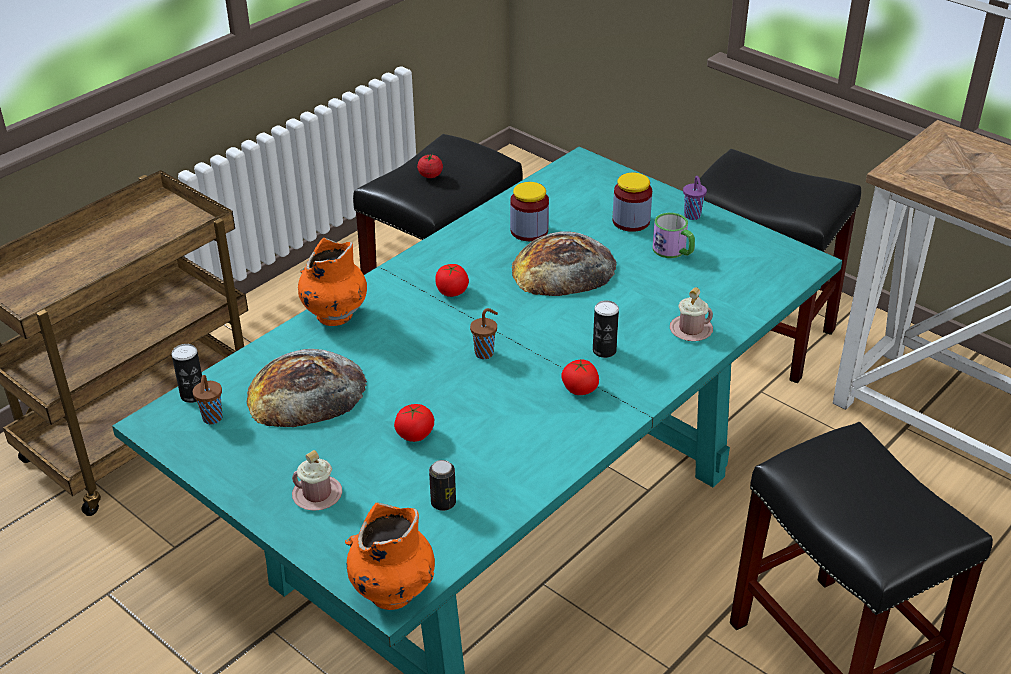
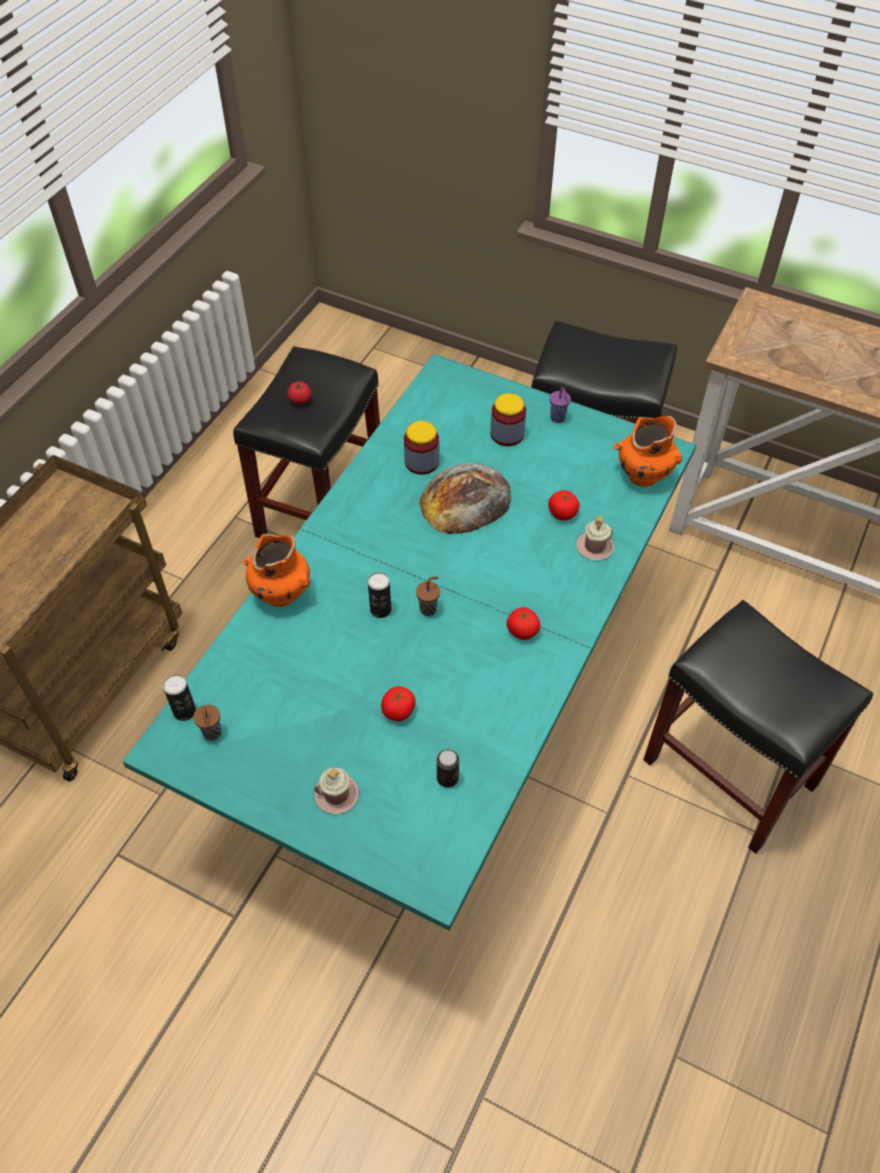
camera: 15 degrees left, 15 degrees up
(306, 391) = (286, 685): bread -> none
(391, 592) = (436, 881): orange vase -> orange vase (642, 476)
(452, 291) = (376, 545): tomato -> tomato (562, 513)
(604, 350) = (529, 584): can -> can (380, 609)
(673, 251) = (554, 462): mug -> none

